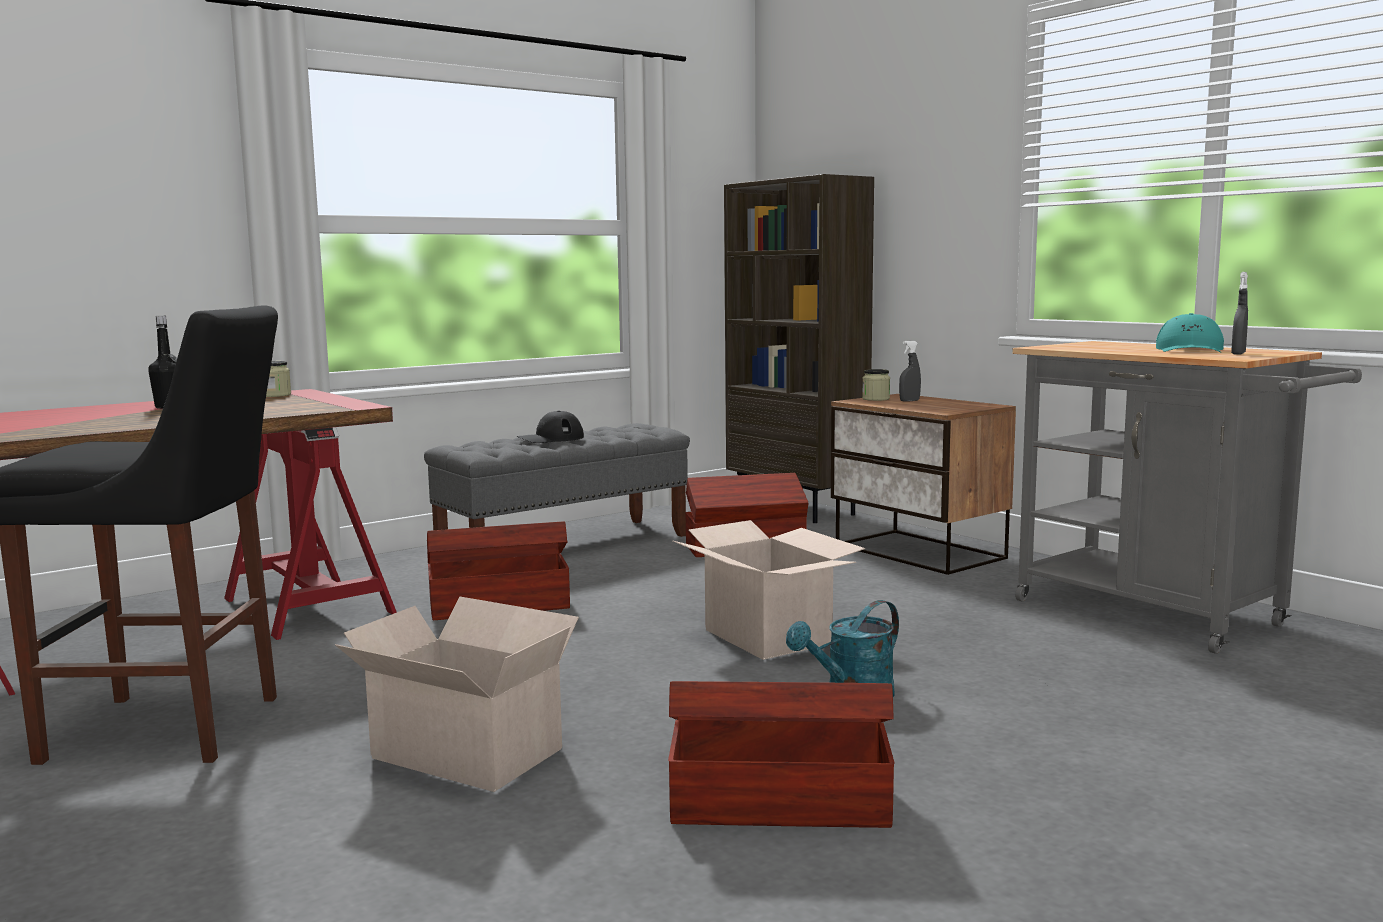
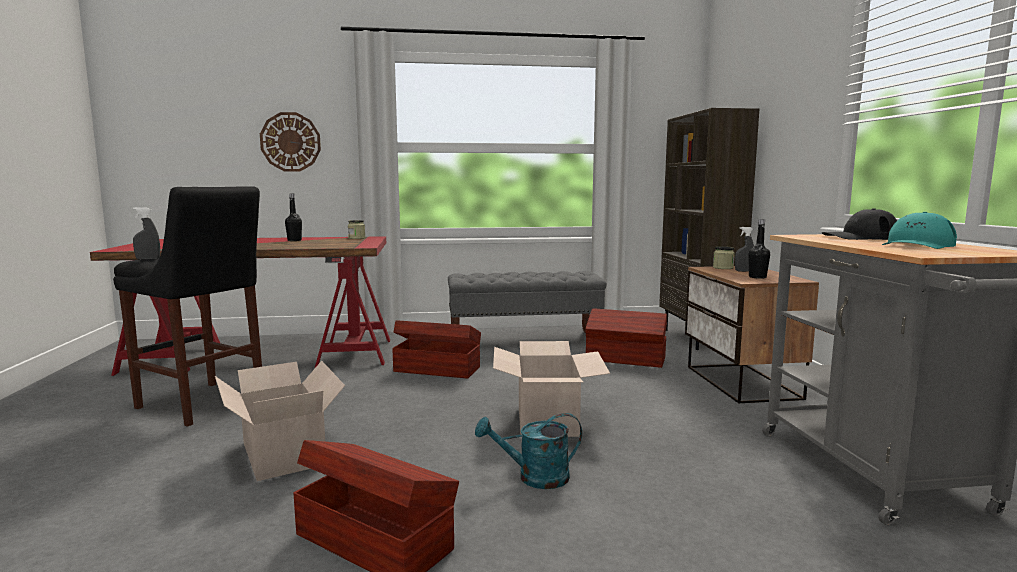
camera: 30 degrees right, 0 degrees up
(97, 212) = (290, 142): none -> wall clock
(550, 439) = (515, 275): black cap -> black cap (860, 237)
(943, 406) = (757, 277): none -> black bottle
(1238, 354) = (949, 251): grey spray bottle -> grey spray bottle (148, 259)

